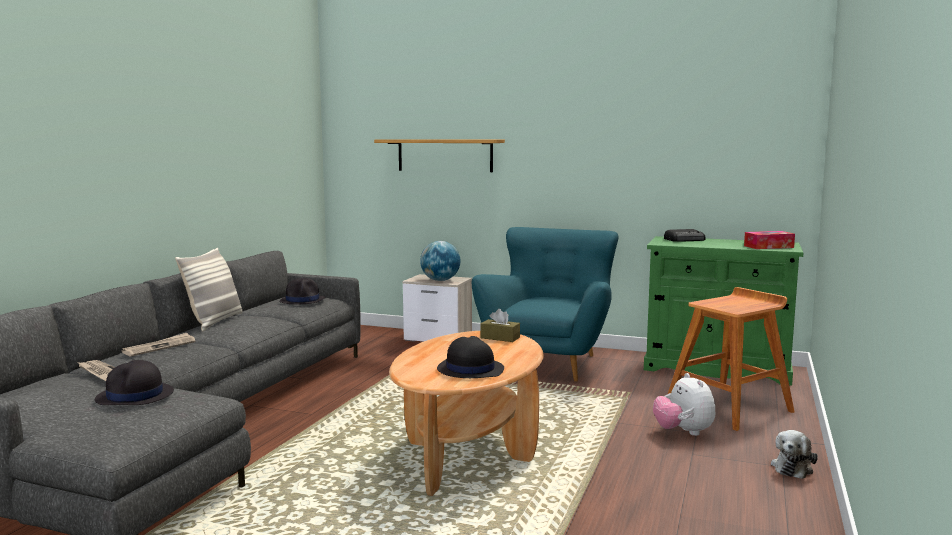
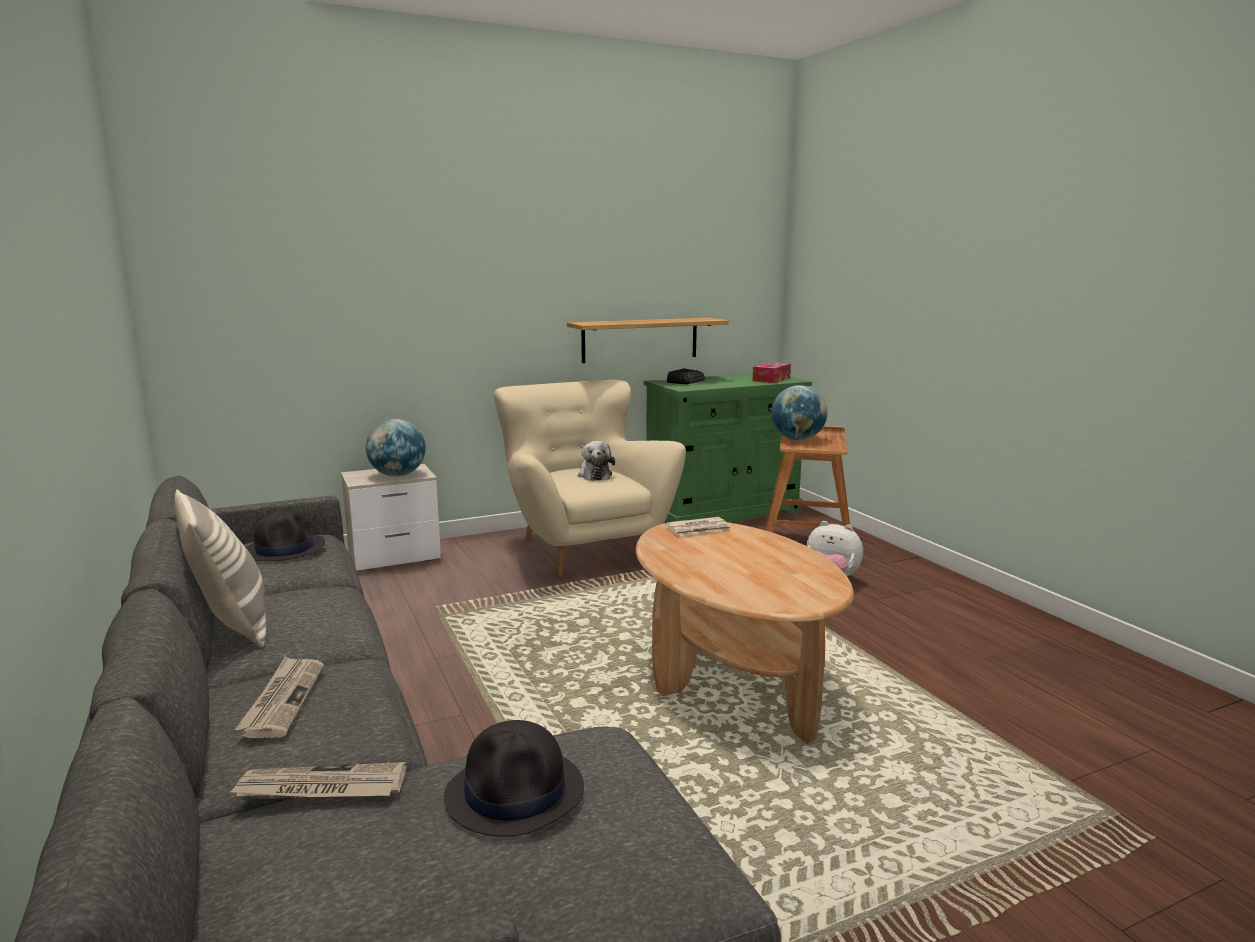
camera: 45 degrees left, 5 degrees up
(445, 155) = (368, 294): shelf -> shelf (640, 340)
(470, 369) = (787, 575): black hat -> none
(500, 338) = (699, 529): brown tissue box -> newspaper
(550, 363) = (582, 549): turquoise armchair -> beige armchair
(725, 300) = (797, 439): none -> globe
(793, 467) = (946, 583): plush toy -> plush toy (594, 475)

